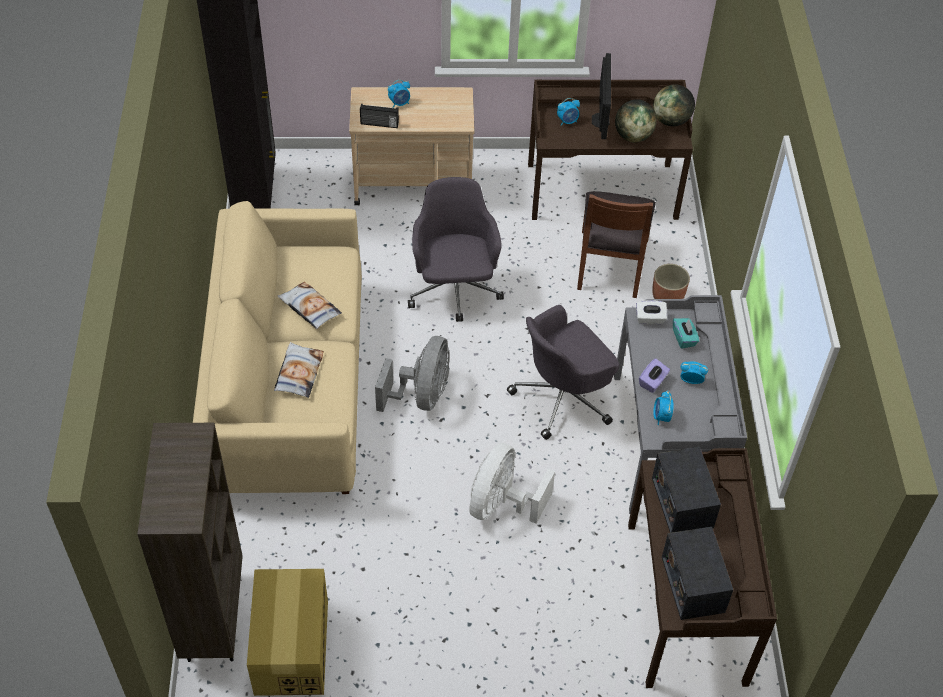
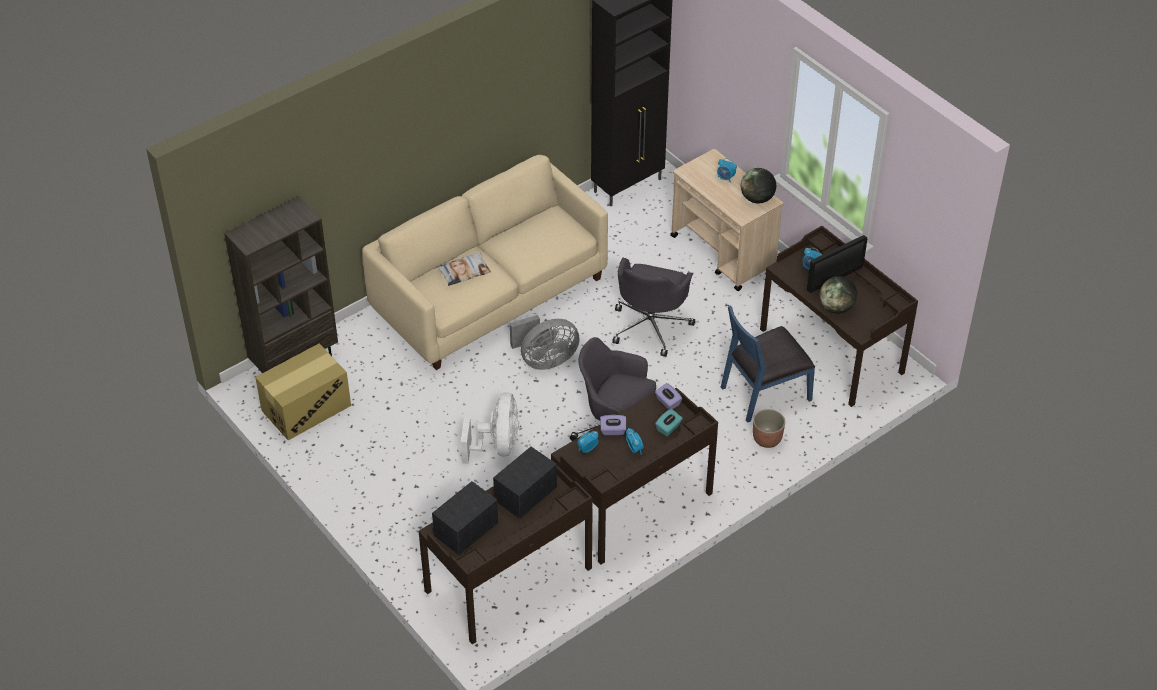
camera: 55 degrees right, 5 degrees down
(309, 308) = (520, 247): pillow -> none
(379, 124) = (695, 180): radio -> none
(454, 290) = (651, 326): grey office chair -> grey office chair turned 150 degrees clockwise
(501, 504) = (497, 446): white fan -> white fan turned 105 degrees clockwise
(611, 264) = (764, 392): brown chair -> blue chair
(650, 319) = (668, 402): white tissue box -> purple tissue box
(668, 442) = (633, 505): grey desk -> brown desk
(671, 121) = (876, 319): globe -> globe (757, 199)

